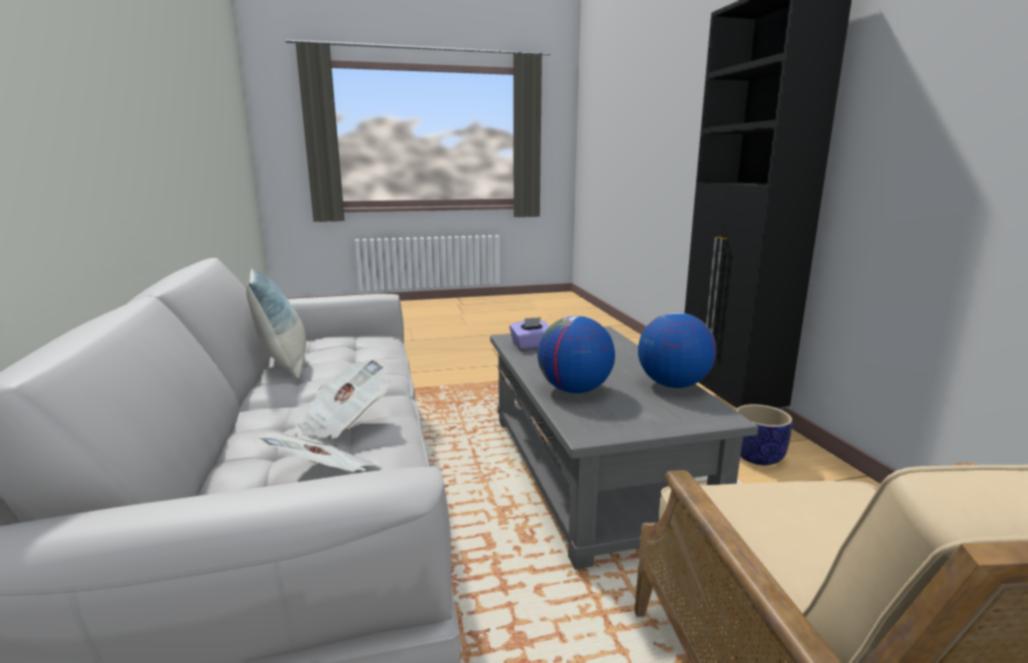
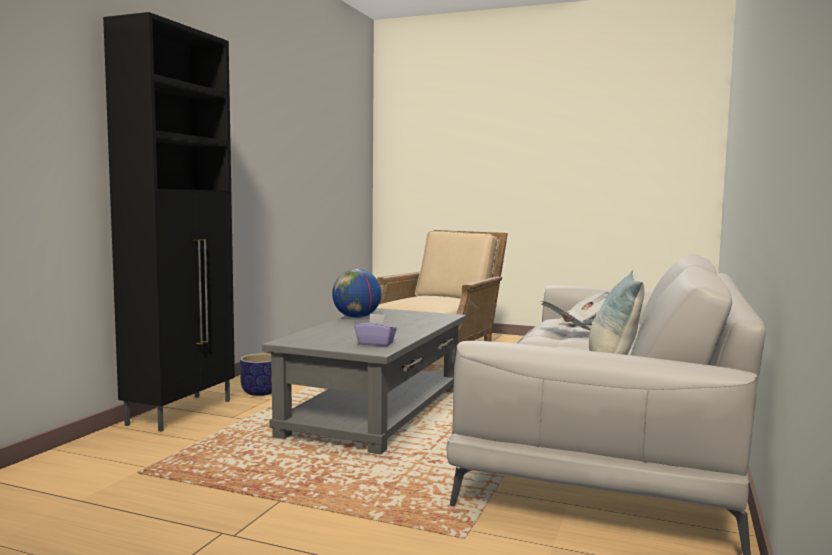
camera: 145 degrees left, 10 degrees down
(574, 390) = (415, 324): globe -> none

